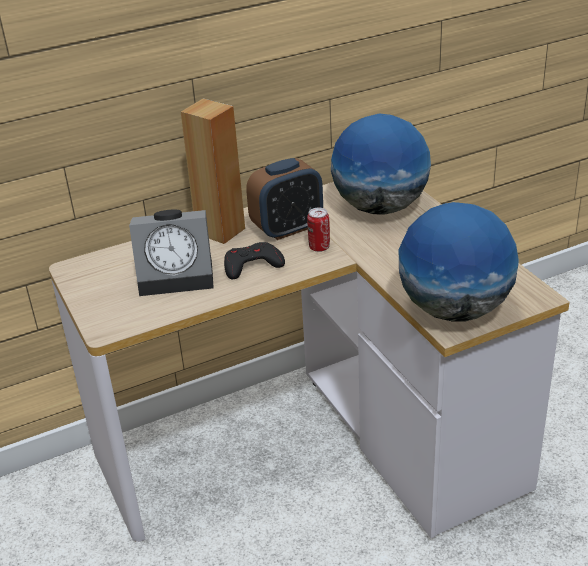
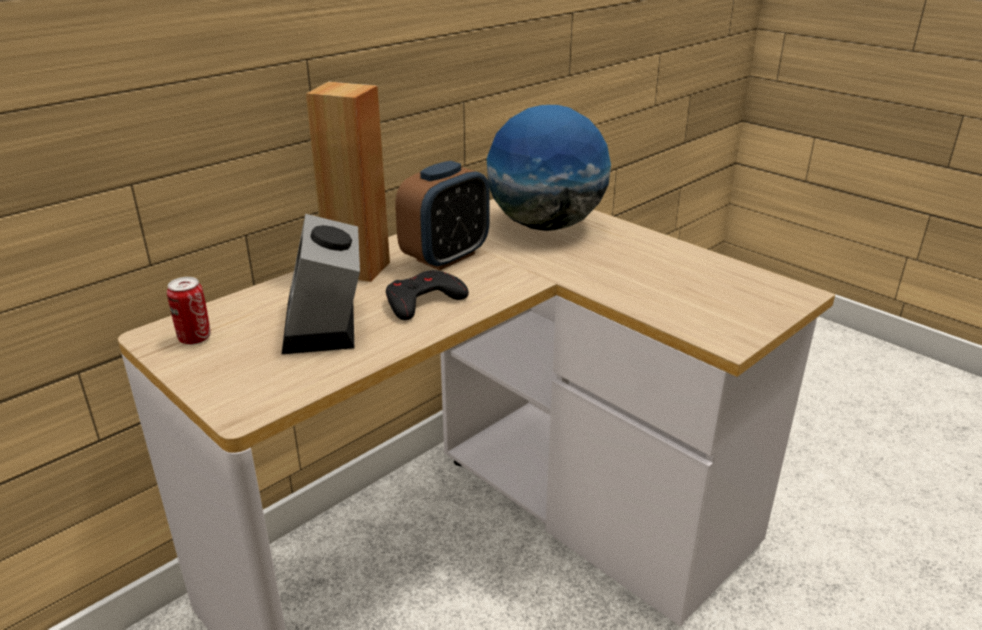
camera: 20 degrees left, 5 degrees down
(179, 275) = (326, 325): alarm clock -> alarm clock turned 105 degrees clockwise
(319, 247) = (499, 272): can -> can (195, 338)
(455, 309) = (715, 319): globe -> none

